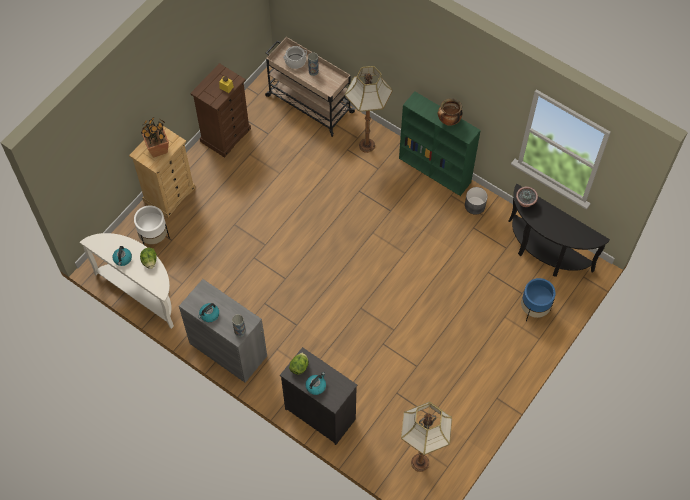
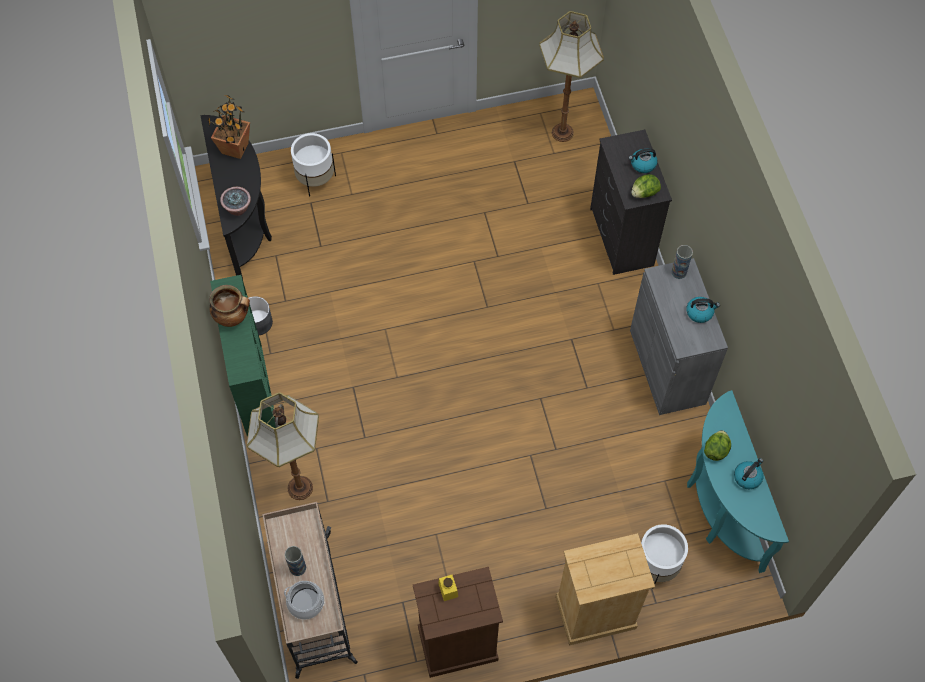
camera: 140 degrees left, 0 degrees up
(141, 291) = (719, 506): white console table -> turquoise console table
(158, 149) = (609, 565): potted plant -> potted plant (234, 148)
(534, 309) = (316, 180): blue planter -> white planter

